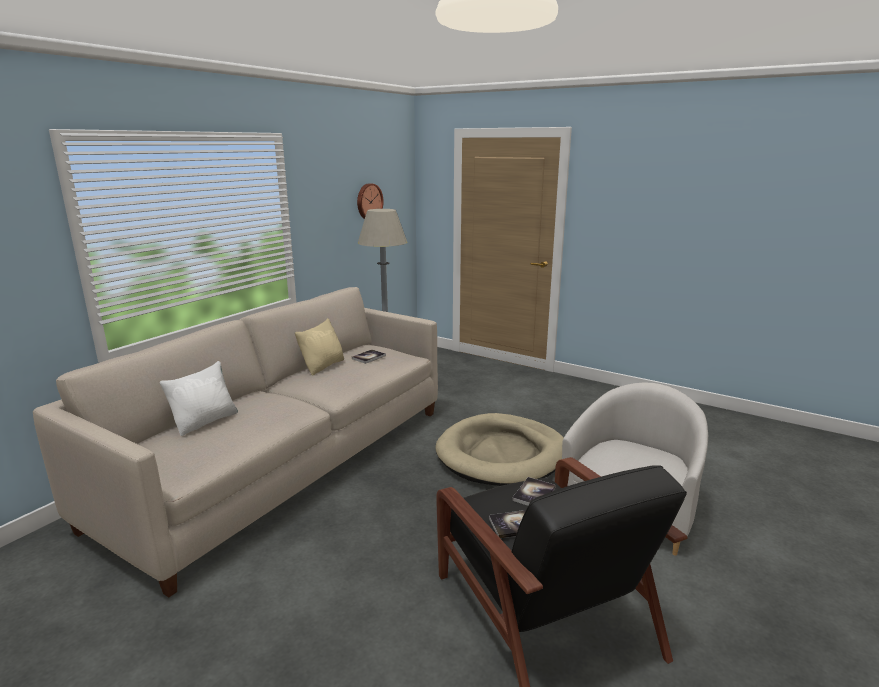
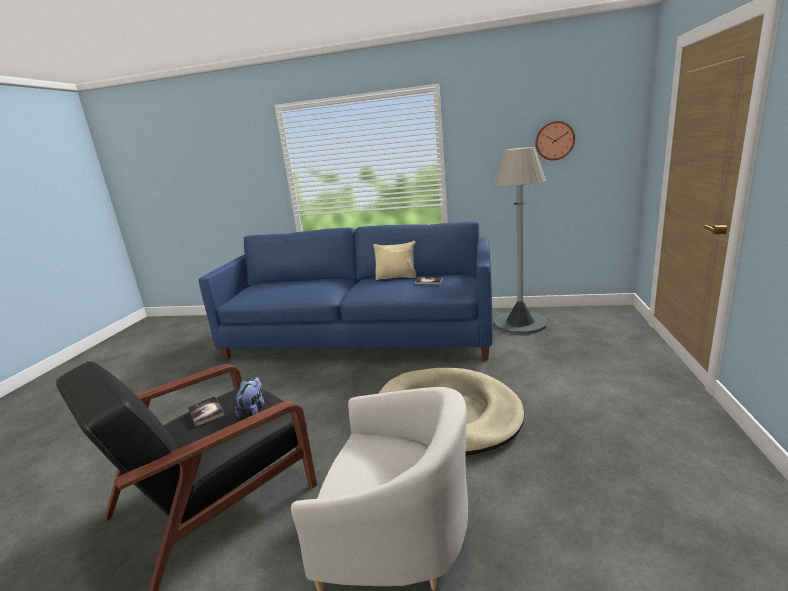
camera: 70 degrees right, 0 degrees up
(205, 422) = (291, 282): white pillow -> none
(286, 463) = (360, 337): beige sofa -> blue sofa
(534, 494) = (253, 410): book -> plush toy

